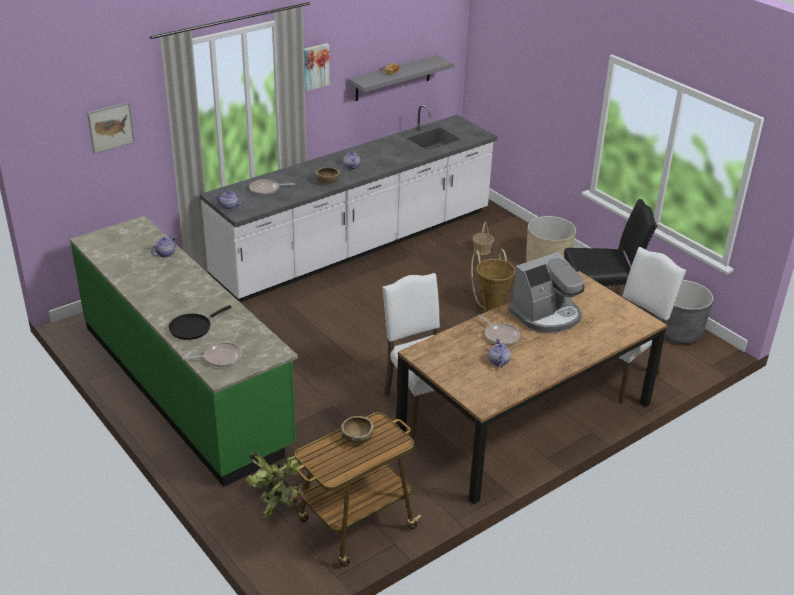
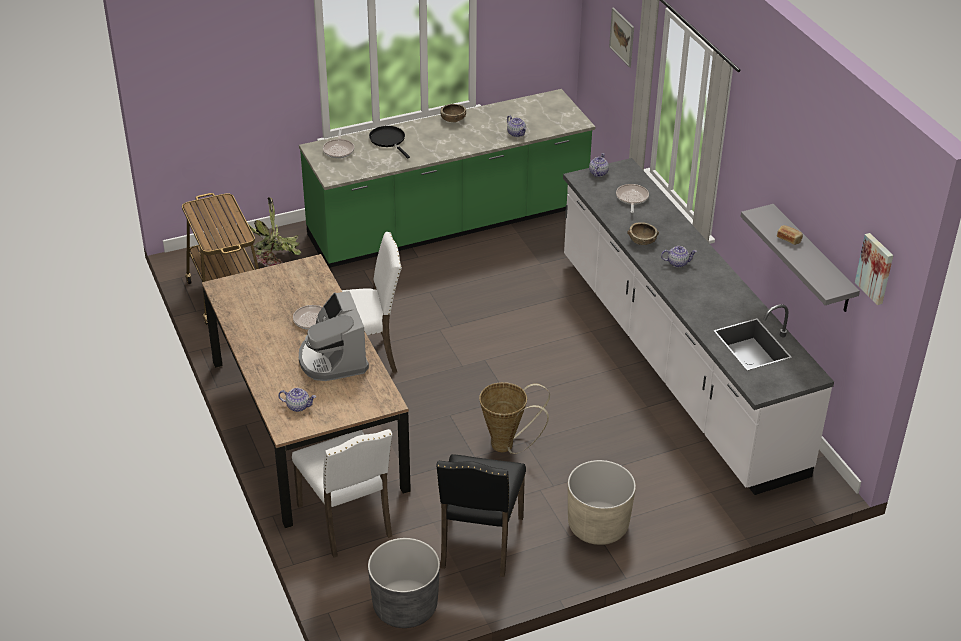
camera: 105 degrees right, 5 degrees up
(315, 66) = (750, 154): picture -> picture (876, 268)
(357, 437) = (229, 225): brown bowl -> brown bowl (453, 119)
(482, 250) = (647, 471): basket -> none
(498, 361) = (274, 309): teapot -> teapot (298, 406)

